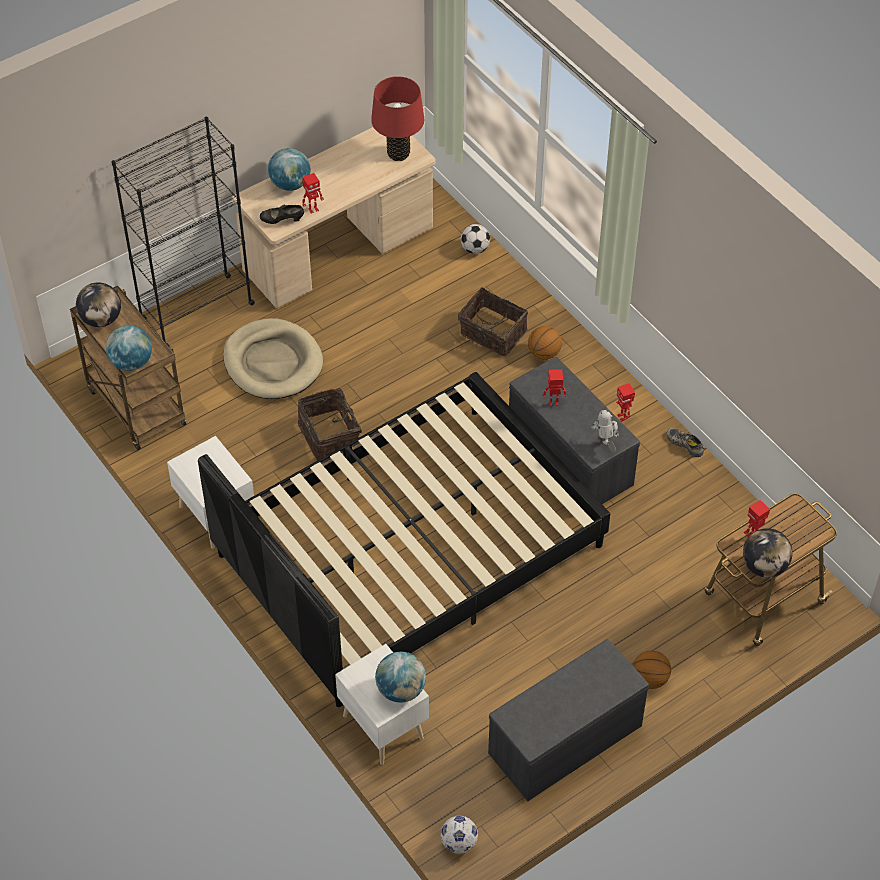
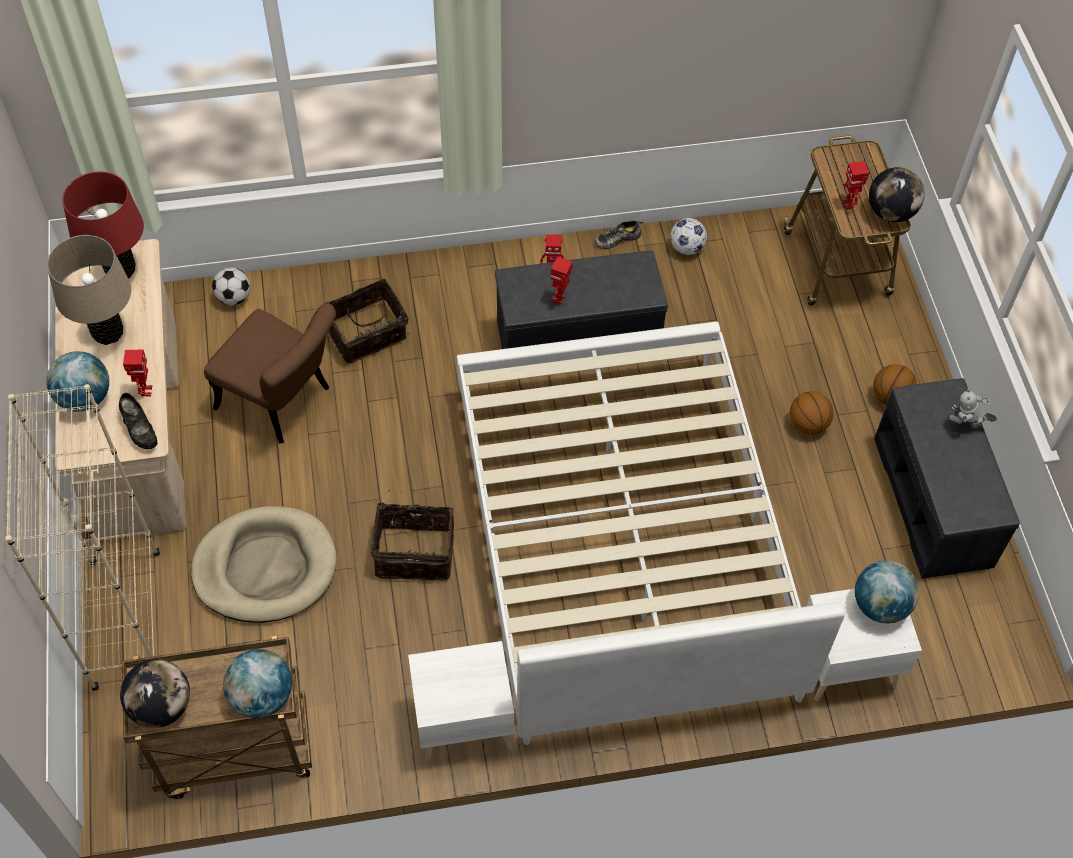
camera: 65 degrees left, 5 degrees up
(196, 312) = (127, 620): black bookcase -> beige bookcase
(282, 220) = (140, 431): black shoe -> black shoe turned 60 degrees counterclockwise
(345, 171) = (108, 333): none -> beige table lamp
(405, 314) = (283, 402): none -> brown chair
(409, 550) = (621, 541): black bed -> white bed
(459, 843) = (1022, 653): football -> football (687, 248)
(544, 353) = (425, 301): basketball -> basketball (808, 424)
(604, 445) = (642, 280): toy robot -> toy robot (965, 426)

